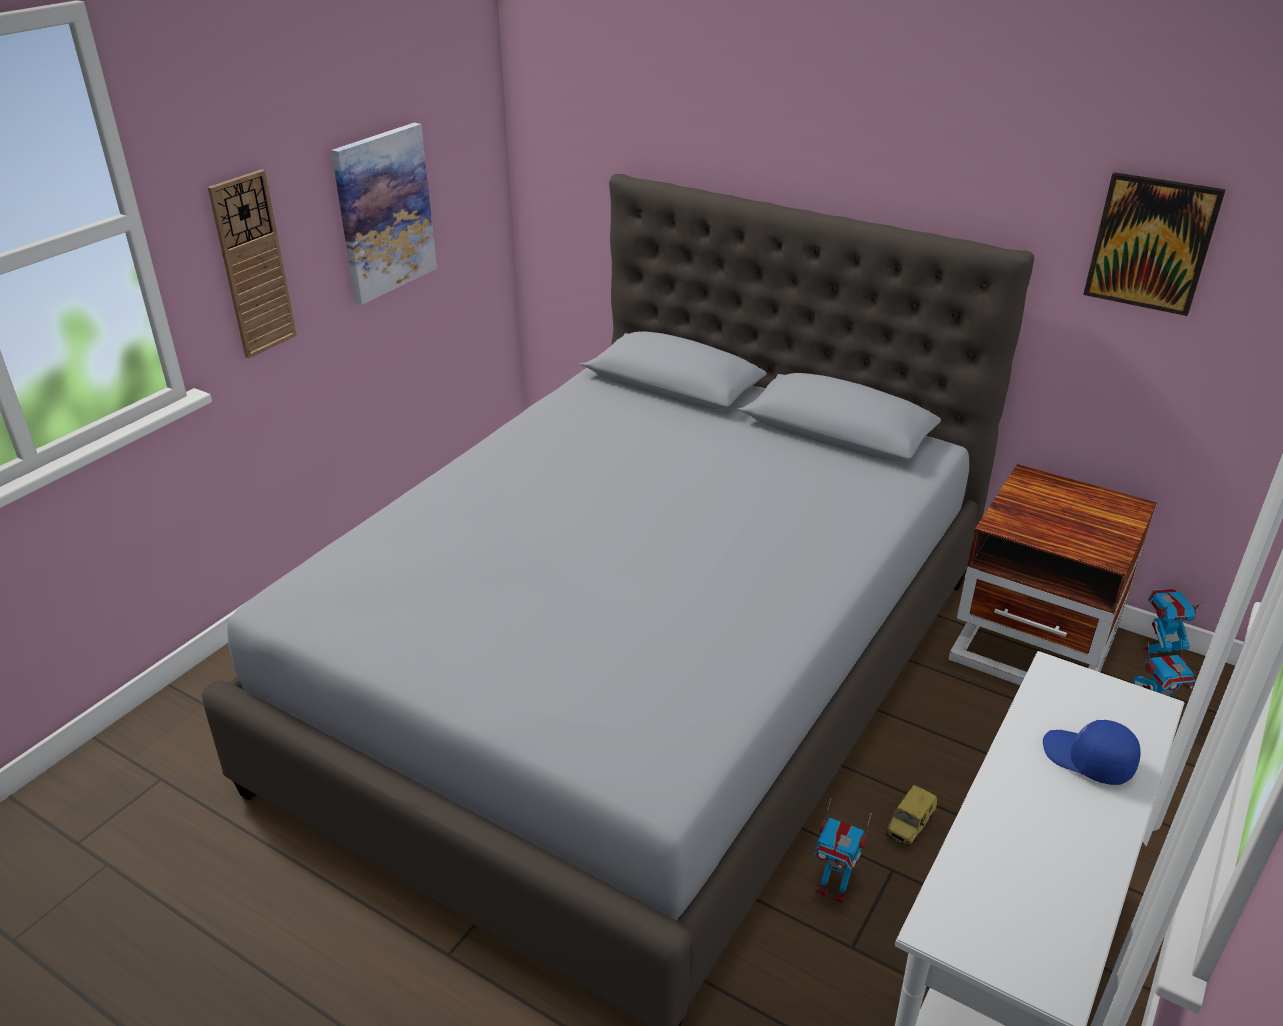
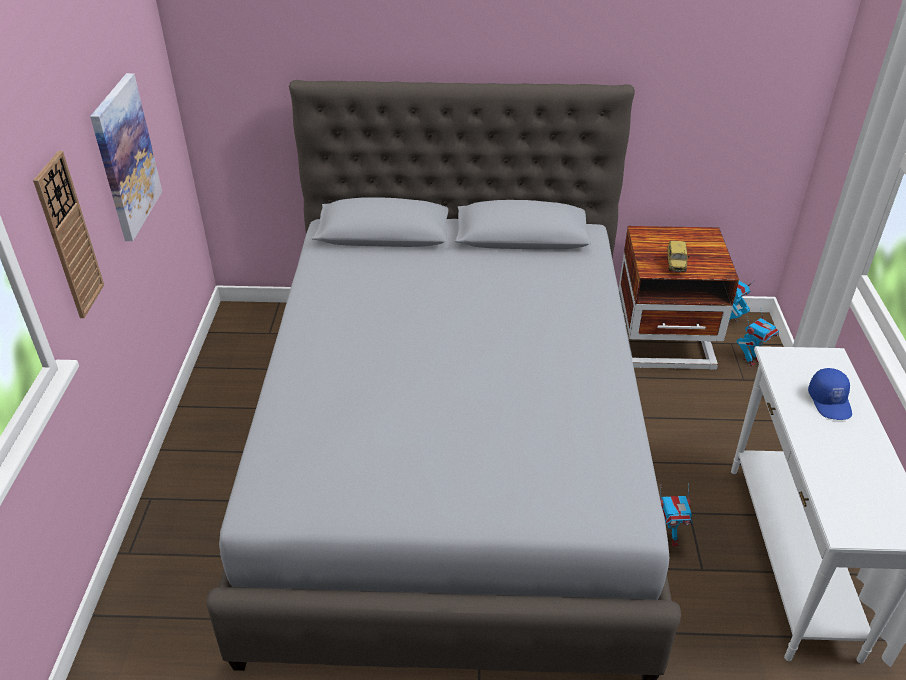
camera: 30 degrees left, 5 degrees up
(910, 827) = (680, 482): toy car -> toy car (676, 265)
(1087, 760) = (830, 402): blue cap -> blue cap turned 105 degrees counterclockwise
(1151, 243) = (702, 64): picture -> none

